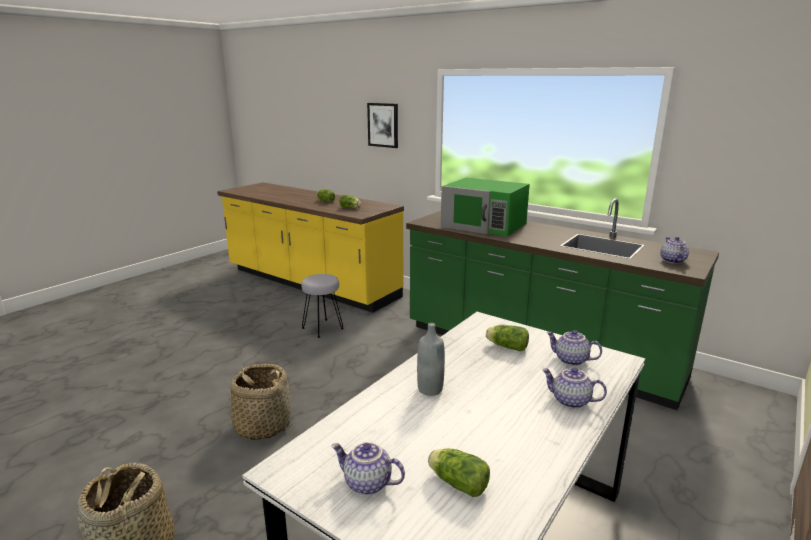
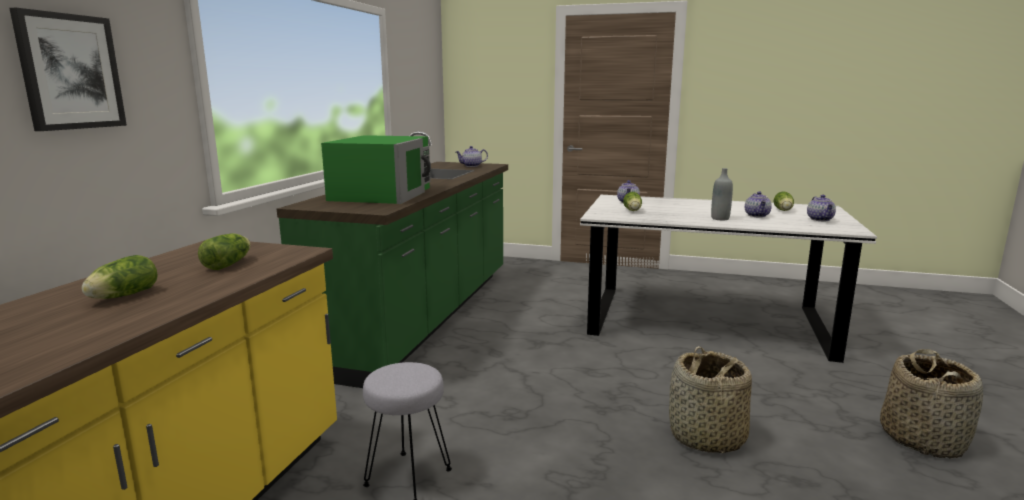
camera: 110 degrees left, 5 degrees down
(570, 401) = (677, 201): teapot -> teapot (757, 215)

